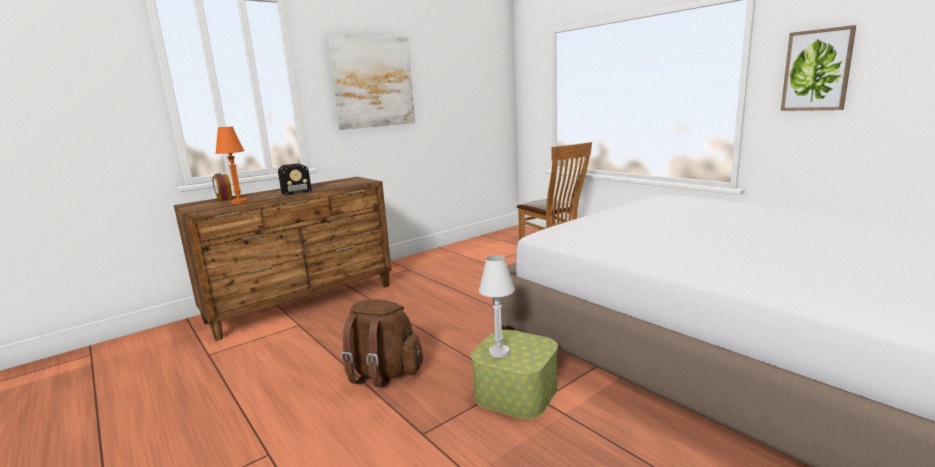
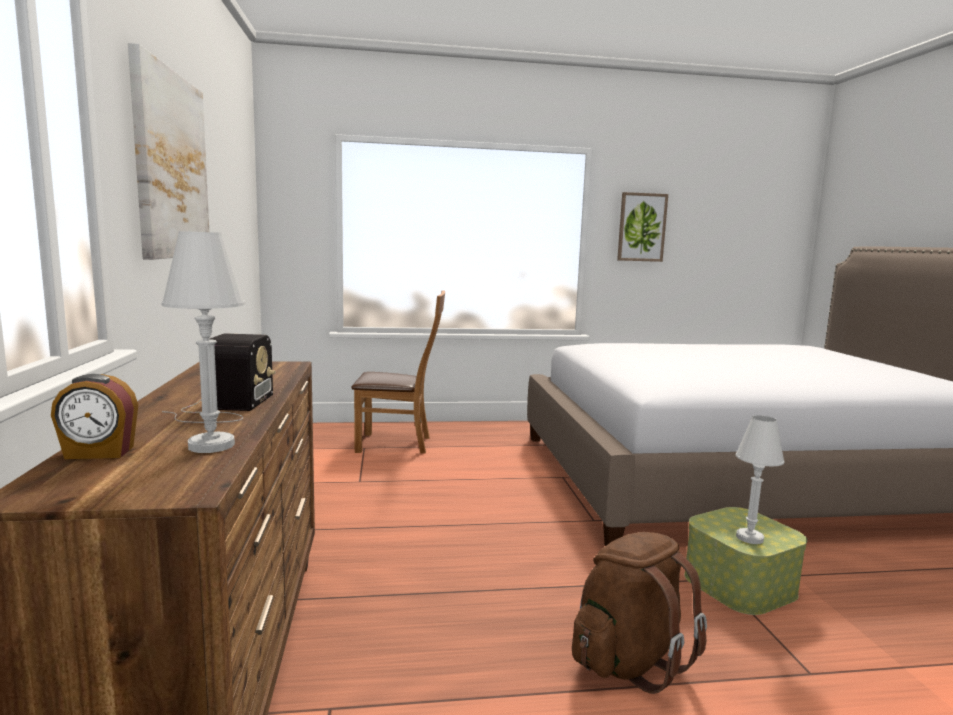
camera: 60 degrees left, 5 degrees down
(239, 202) = (211, 445): orange table lamp -> white table lamp

